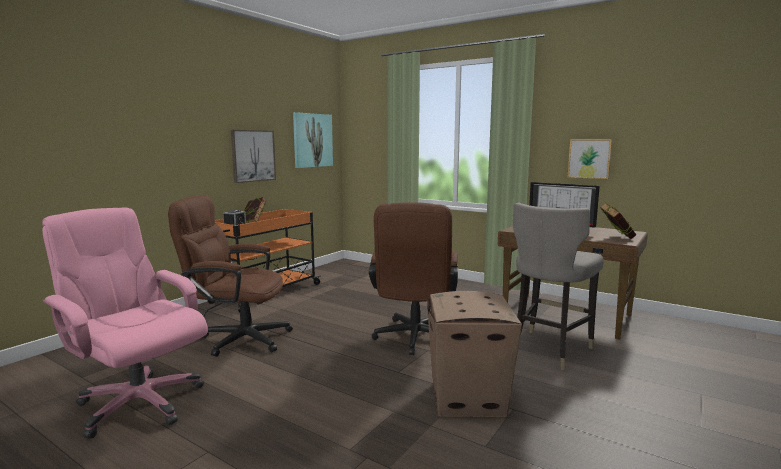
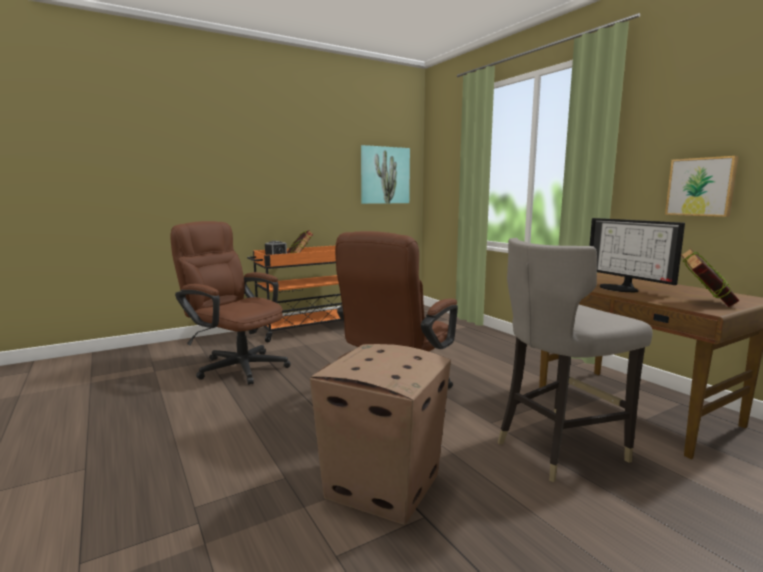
camera: 25 degrees right, 0 degrees up
(139, 403) = (97, 408): pink office chair -> none
(253, 156) = (310, 189): picture -> none

